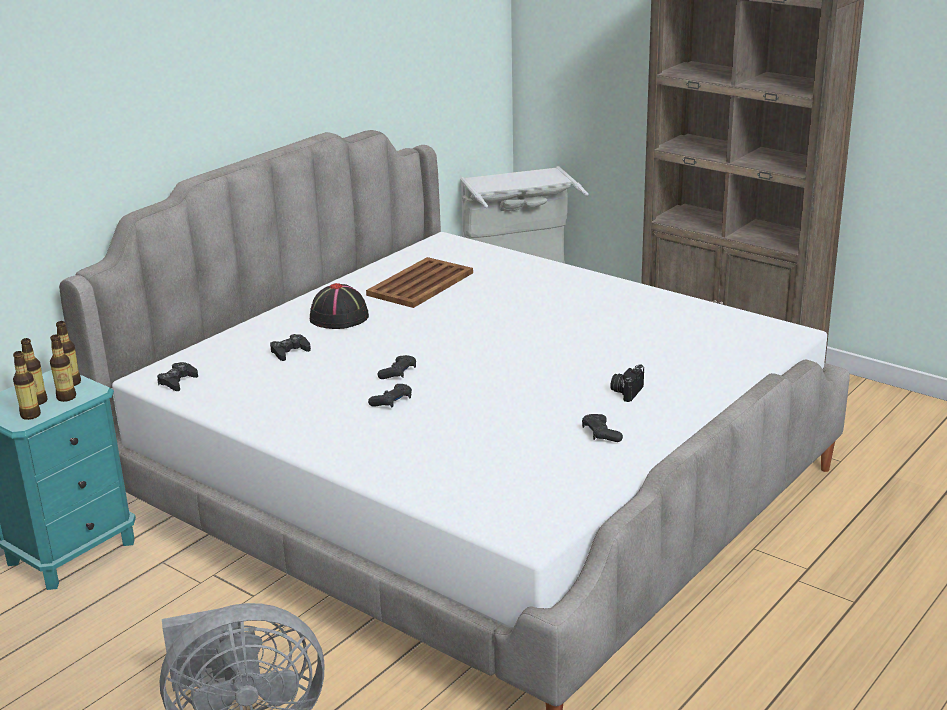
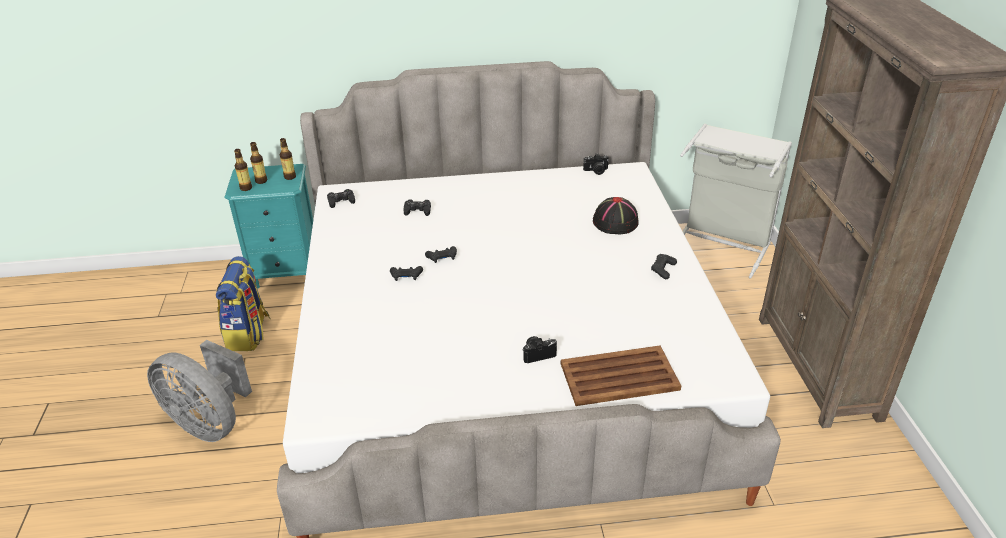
camera: 45 degrees right, 10 degrees up
(66, 397) = (274, 185): bottle -> none
(133, 629) = (249, 334): none -> backpack
(340, 317) = (480, 200): black hat -> black hat (615, 222)
(411, 253) = (596, 171): none -> camera
(421, 283) = (563, 198): brown tray -> brown tray (620, 376)
(600, 434) = (467, 376): black game controller -> black game controller (663, 270)

